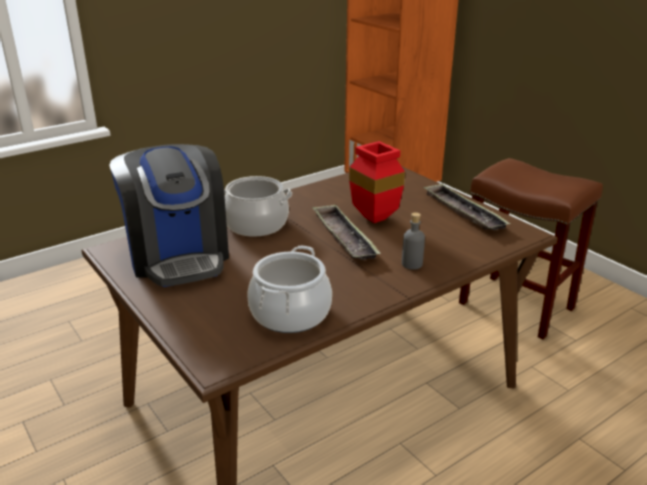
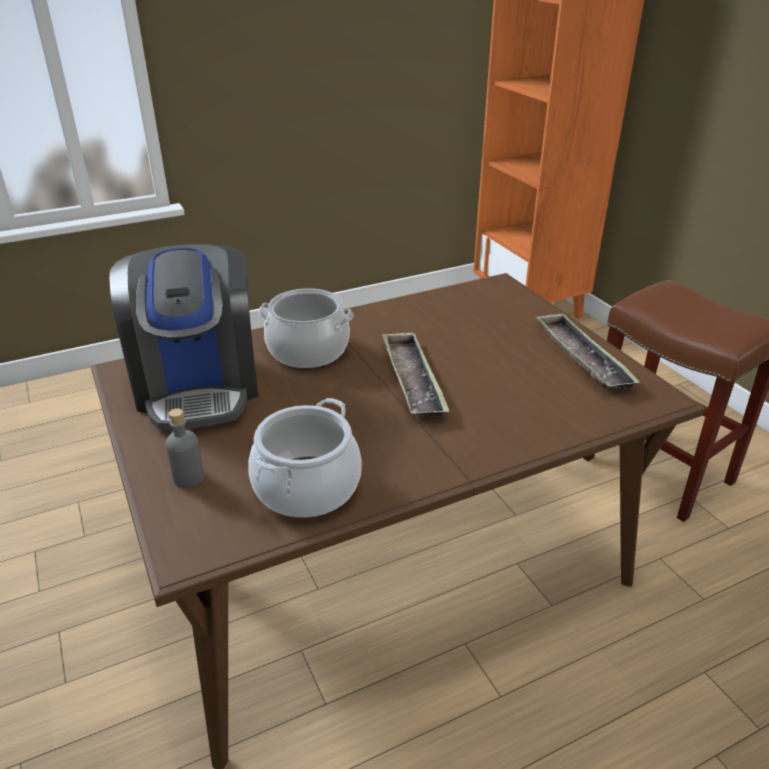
camera: 10 degrees right, 5 degrees up
(377, 219) = (464, 356): red vase -> none
(412, 264) = (490, 429): grey bottle -> grey bottle (188, 478)

